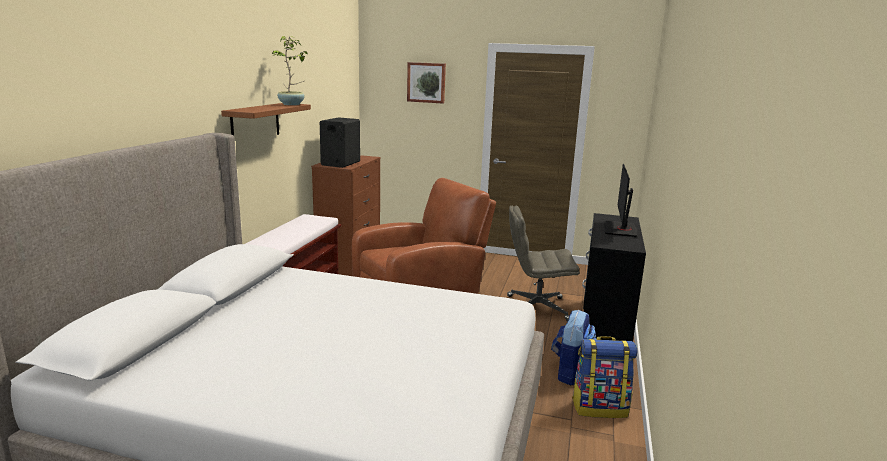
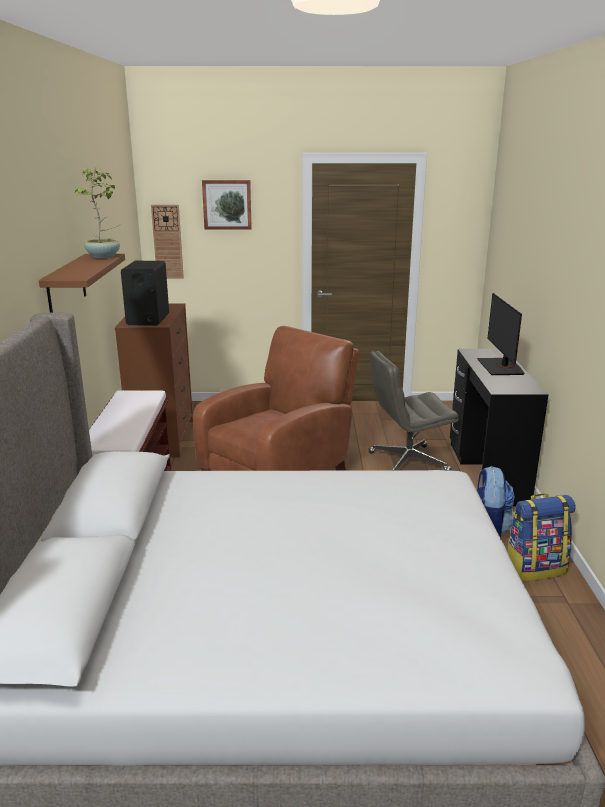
camera: 15 degrees left, 5 degrees up
(379, 109) = (167, 242): none -> wall clock

